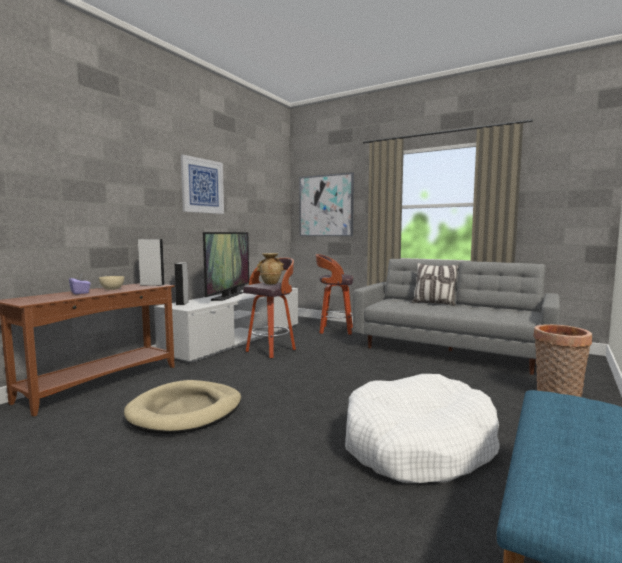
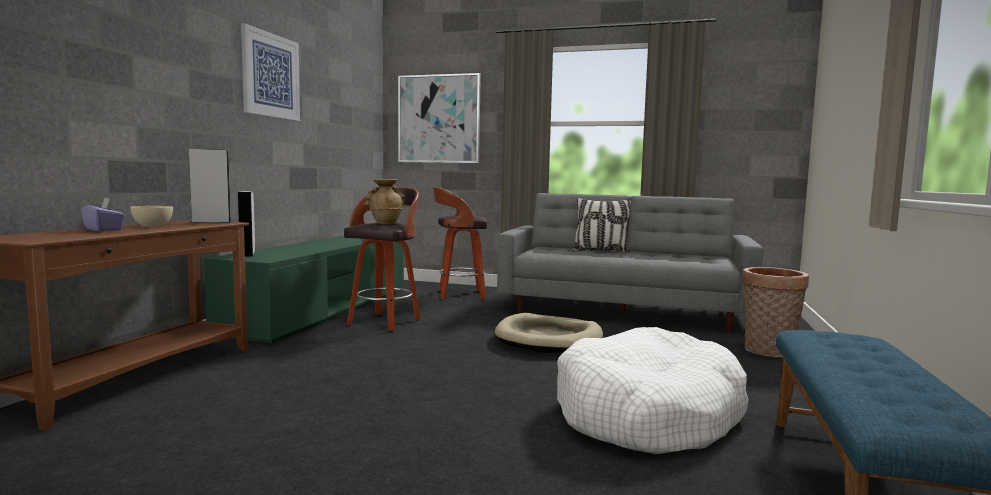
camera: 15 degrees left, 0 degrees up
(186, 411) = (308, 403): beige dog bed -> beige dog bed (549, 339)
(228, 296) = (311, 245): television -> none
(237, 339) = (322, 311): white tv stand -> green tv stand

